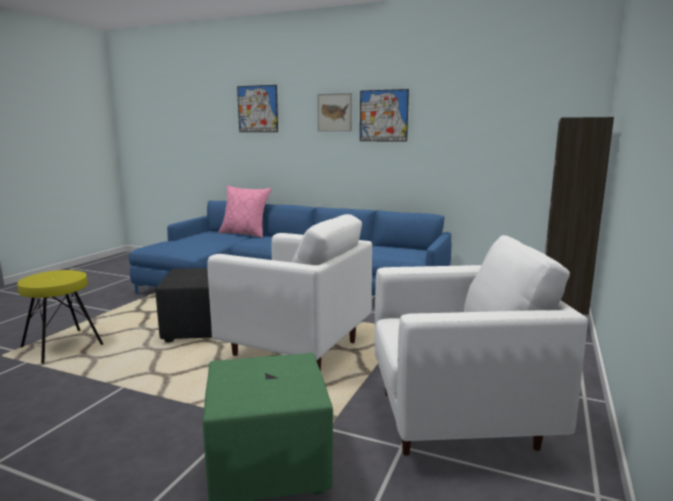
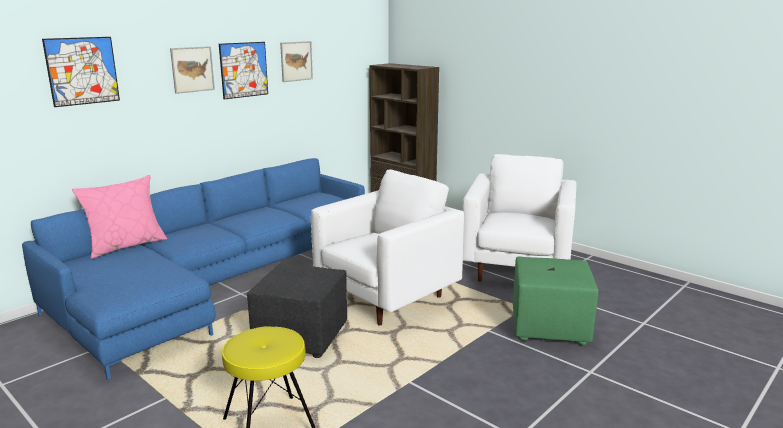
camera: 70 degrees left, 5 degrees up
(447, 110) = (296, 61): none -> picture

